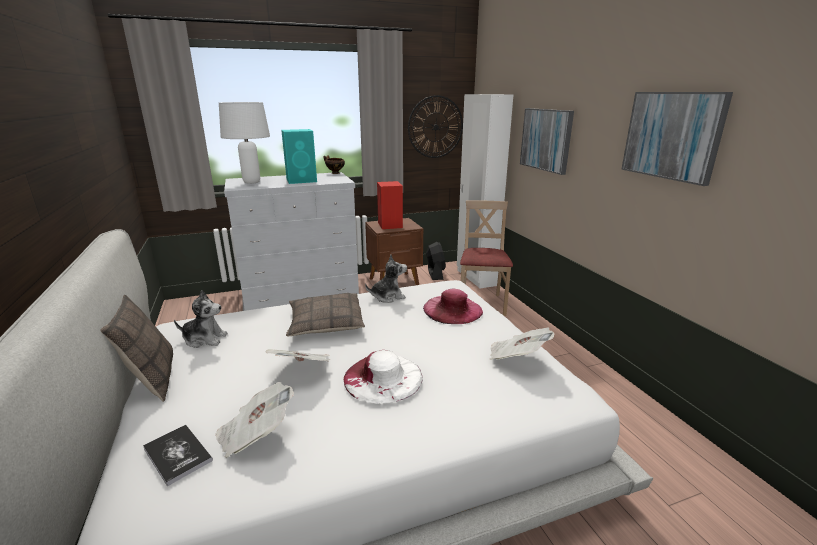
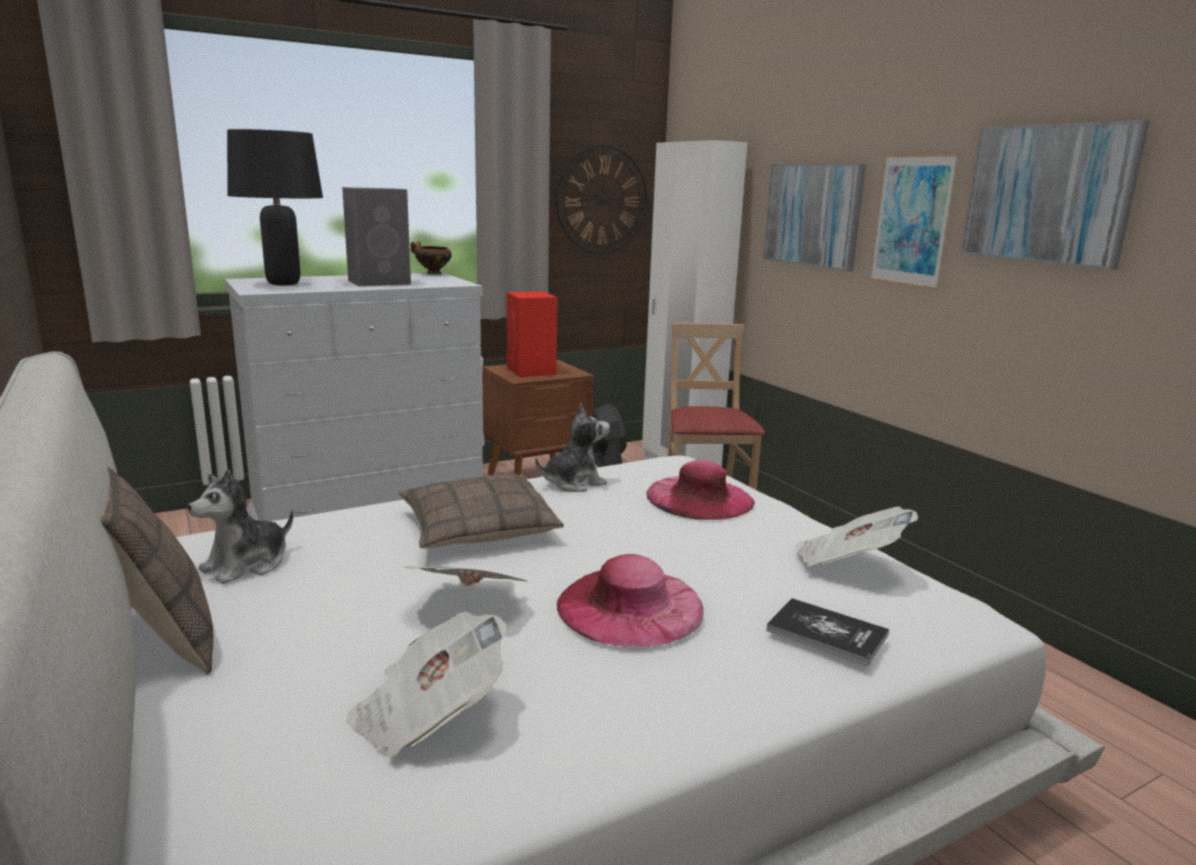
camera: 10 degrees left, 5 degrees down
(177, 454) = (283, 762): book -> book (827, 633)
(204, 339) = (247, 565): plush toy -> plush toy turned 135 degrees clockwise
(252, 182) = (283, 283): white table lamp -> black table lamp
(302, 180) = (381, 282): turquoise speaker -> grey speaker
(383, 377) = (630, 606): white hat -> pink hat
(597, 146) = (912, 220): none -> picture

